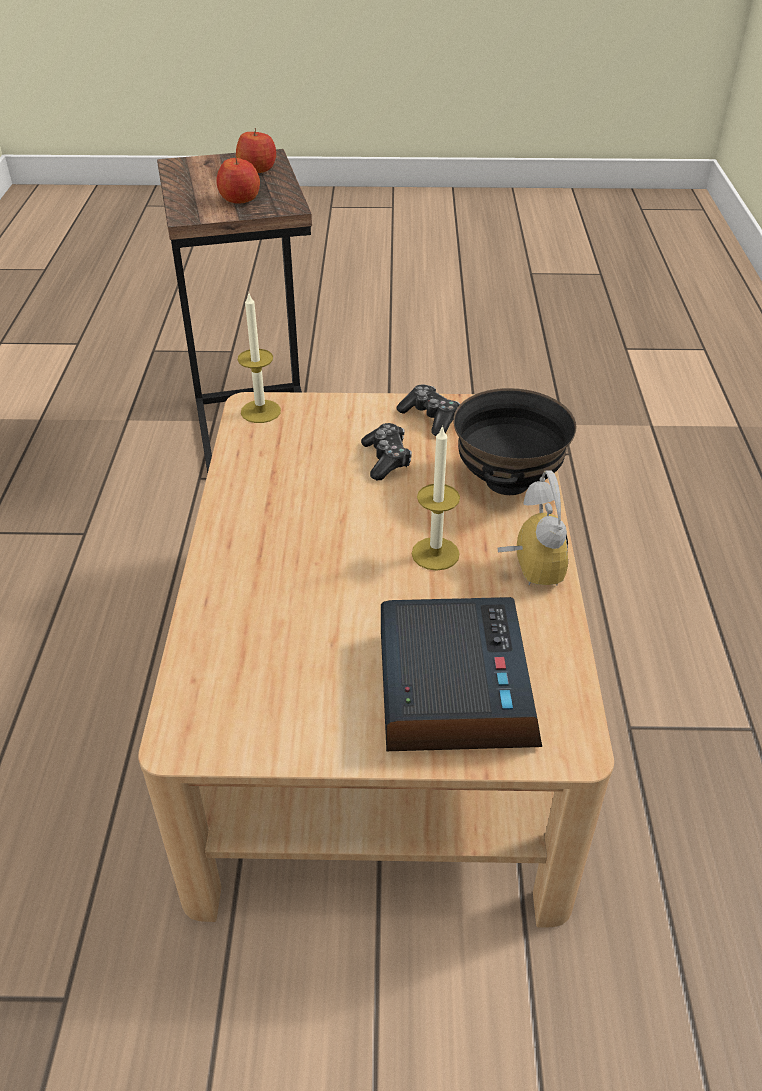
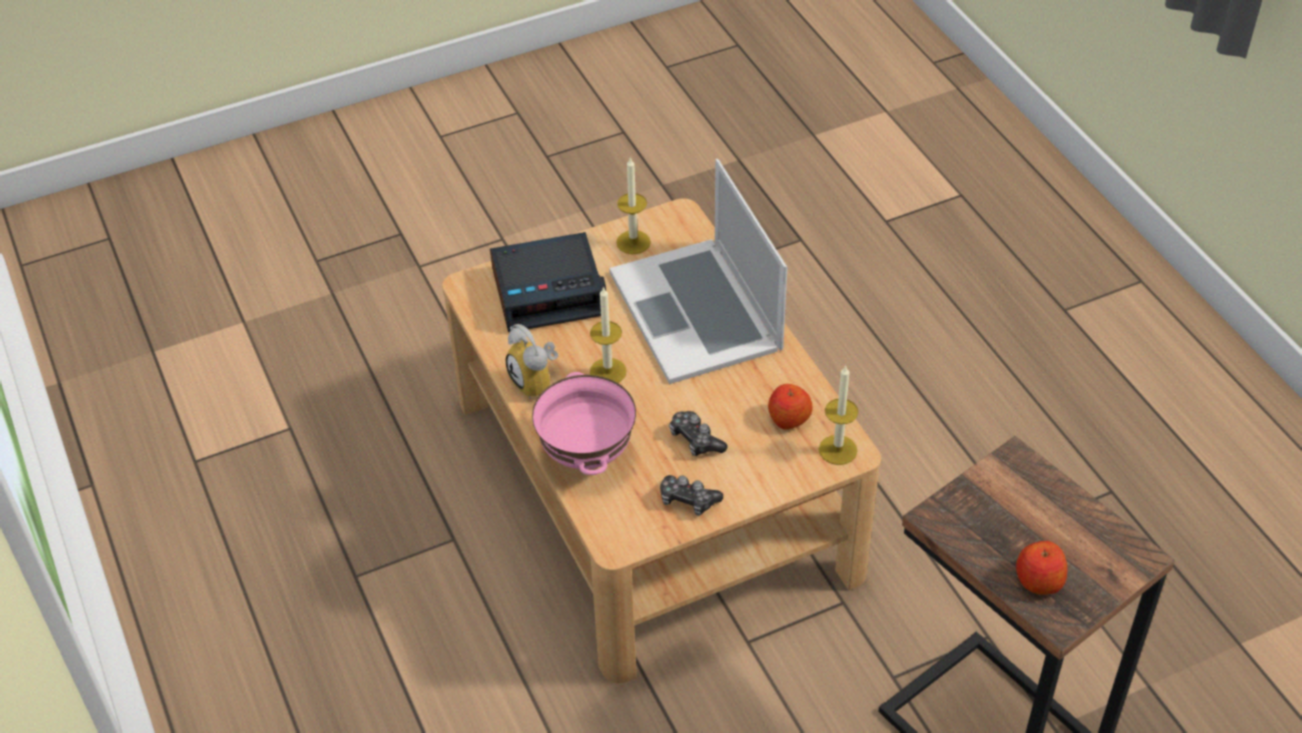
camera: 155 degrees right, 5 degrees up
(240, 199) = (994, 508): apple -> apple (789, 418)
(278, 586) = (696, 310): none -> laptop
(284, 719) = (633, 242): none -> candle
(453, 687) = (549, 291): alarm clock -> alarm clock turned 75 degrees counterclockwise
(508, 482) = (585, 455): black bowl -> pink bowl

